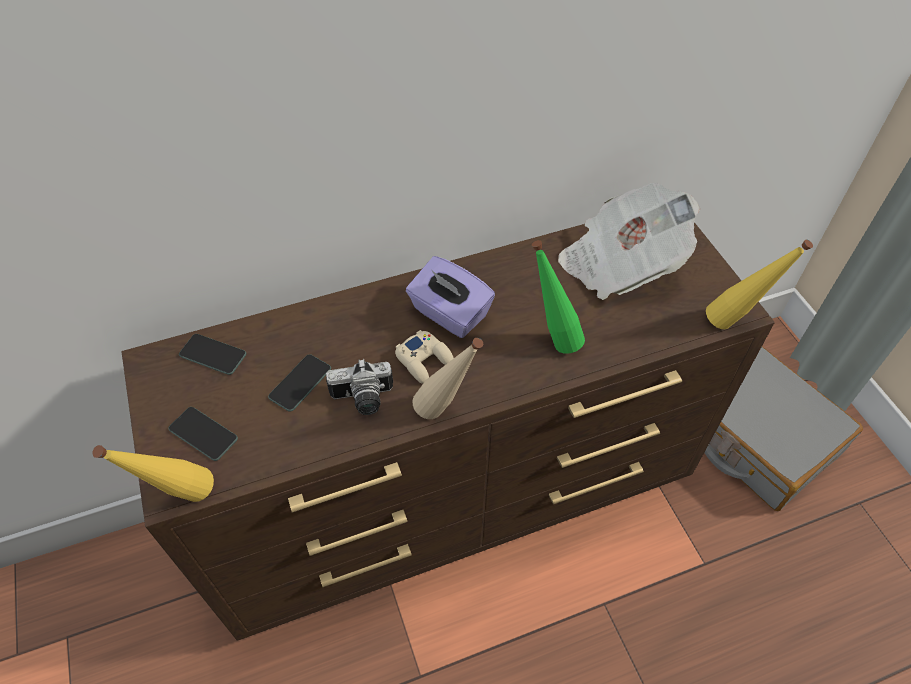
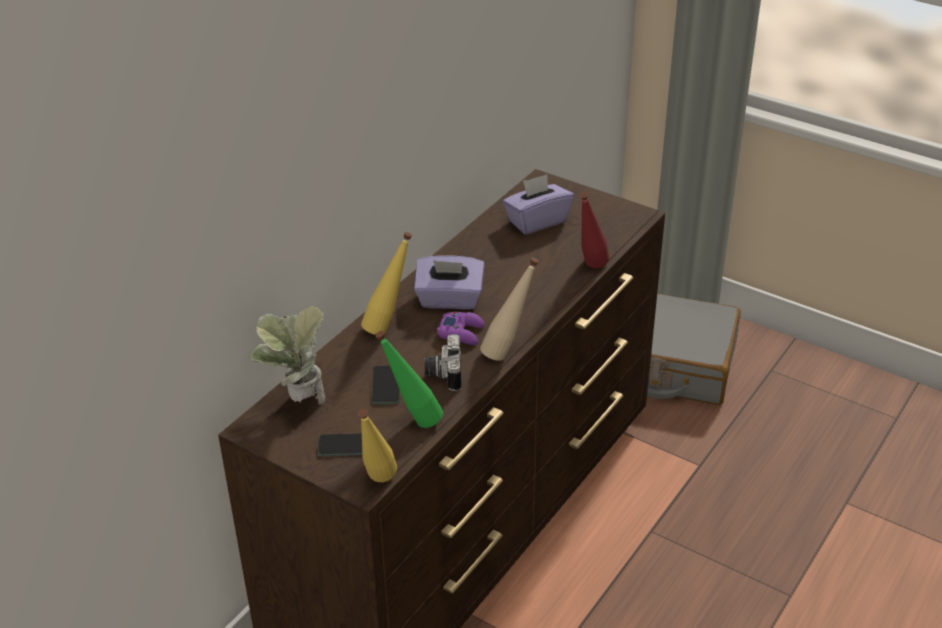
camera: 35 degrees left, 15 degrees down
(213, 355) = (298, 401): phone -> potted plant
(363, 400) = (443, 373): camera -> camera turned 135 degrees clockwise
(424, 360) = (461, 332): beige game controller -> purple game controller
(552, 339) = (535, 282): green bottle -> green bottle (412, 422)
(620, 263) = (537, 221): newspaper -> purple tissue box
(624, 353) = (589, 269): none -> red bottle
(735, 323) = (642, 223): yellow bottle -> yellow bottle (389, 327)

